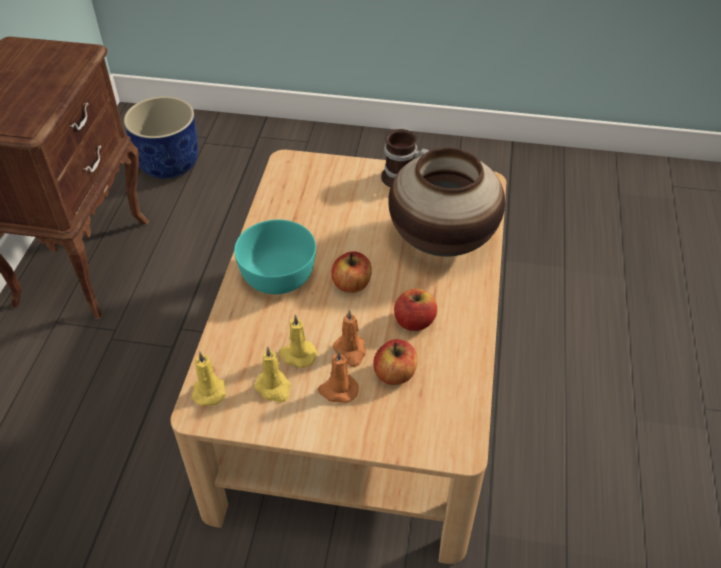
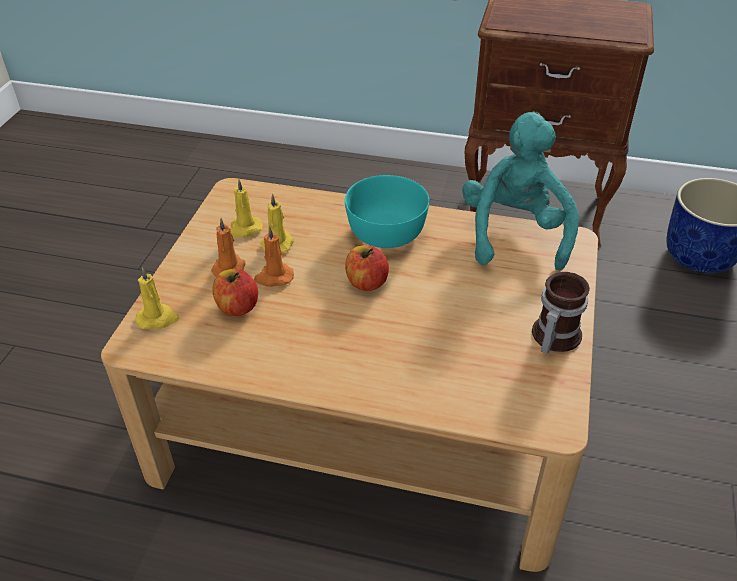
camera: 95 degrees right, 5 degrees down
(209, 390) = (253, 194): yellow candle -> yellow candle (158, 318)
(280, 193) = (514, 233): none -> turquoise plush toy
(414, 321) = (304, 327): apple -> none
(442, 241) = (433, 364): vase -> none

